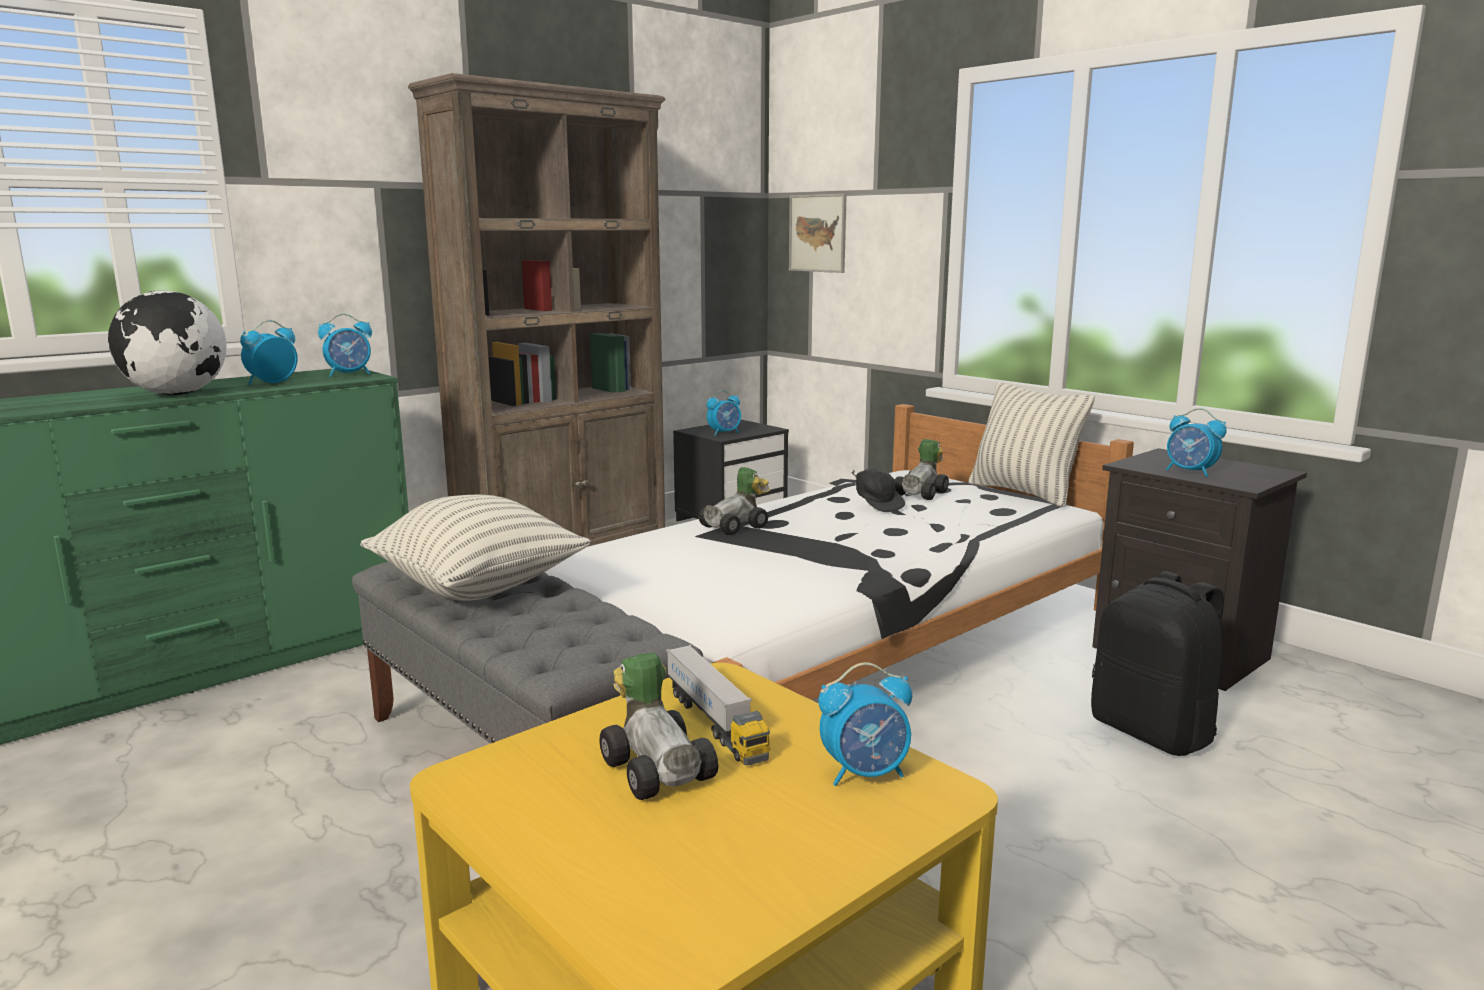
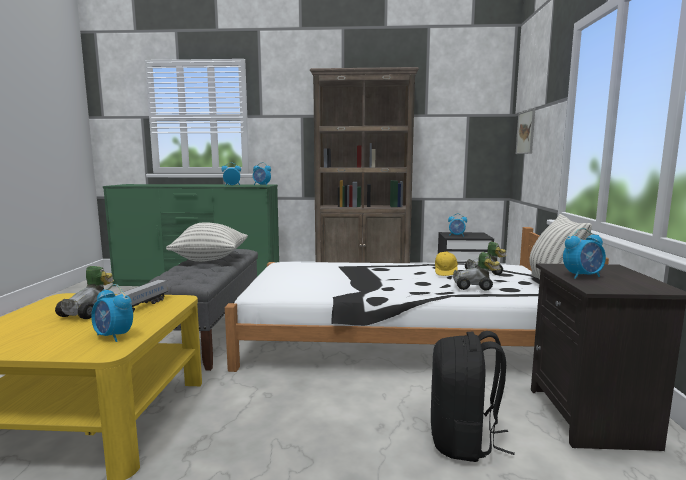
camera: 45 degrees right, 5 degrees down
(176, 394) = (199, 185): globe -> none
(737, 527) = (363, 267): toy car -> toy car (475, 287)
(877, 504) = (446, 272): black cap -> yellow cap
(1190, 472) = (583, 276): alarm clock -> alarm clock turned 105 degrees counterclockwise

